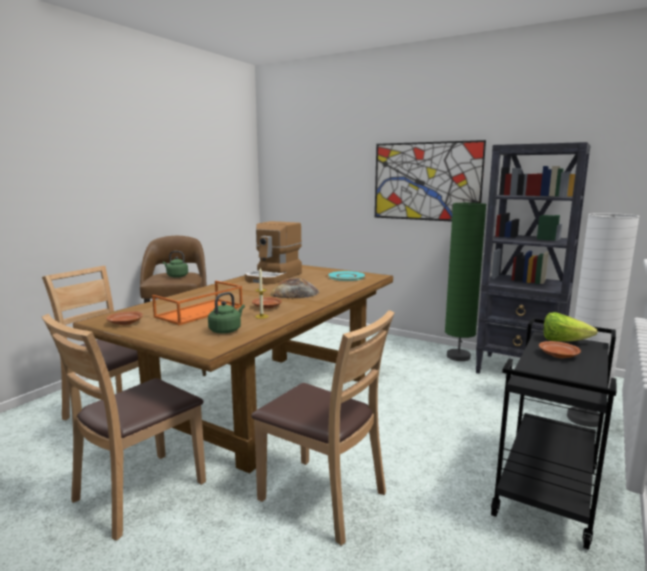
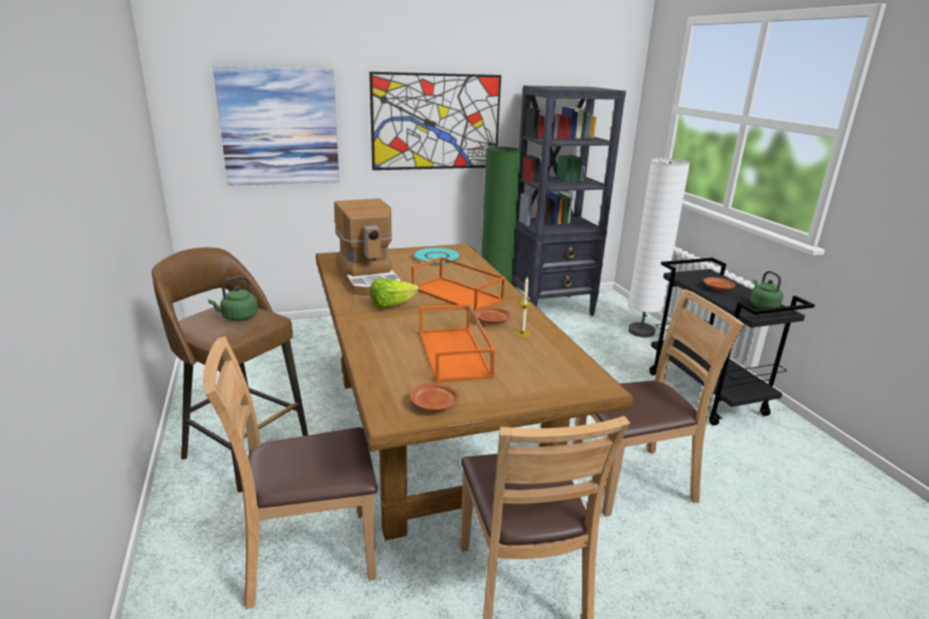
camera: 50 degrees left, 10 degrees up
(226, 330) = (547, 362): green kettle -> green kettle (762, 305)
(294, 293) = (458, 294): bread -> orange tray
(319, 184) = (279, 127): none -> picture
(563, 341) = (694, 276): lettuce -> lettuce (391, 305)

